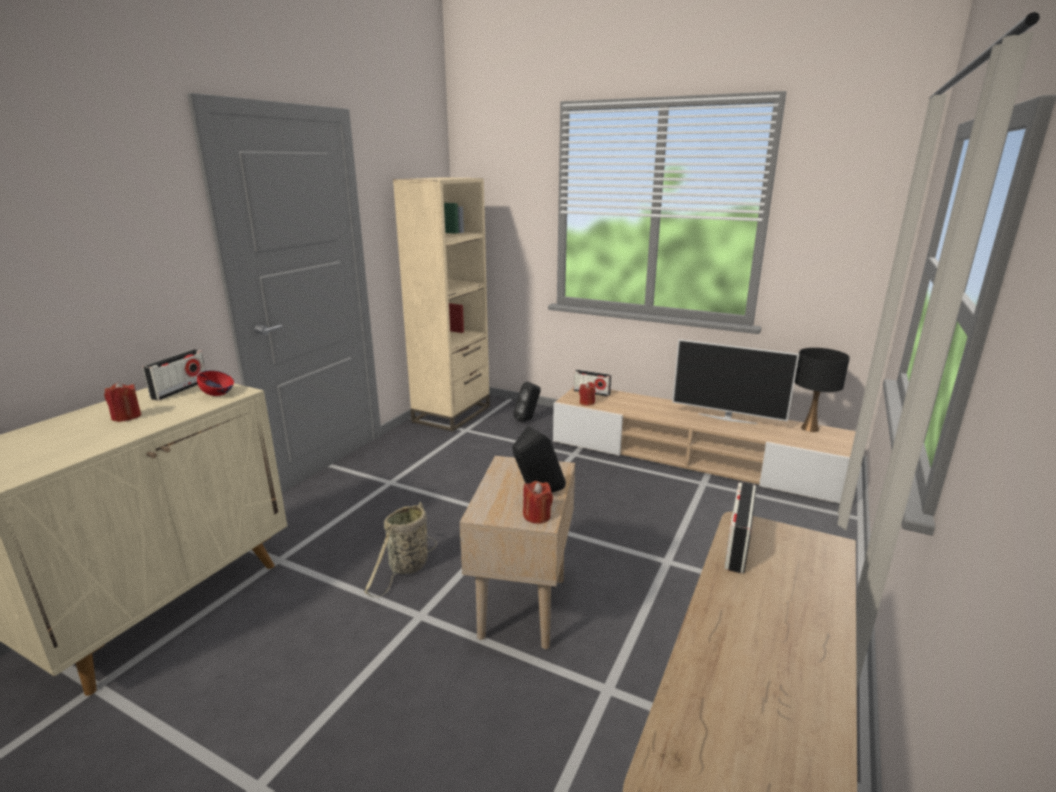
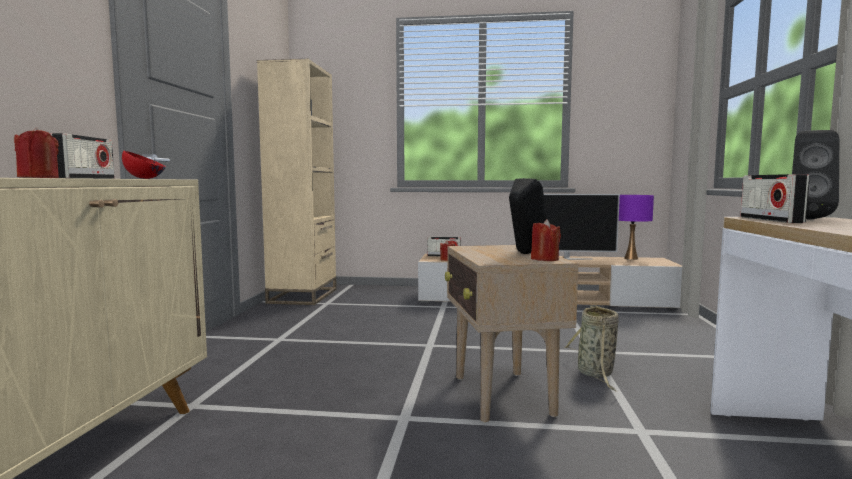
camera: 20 degrees left, 15 degrees down
(407, 568) = (355, 389): basket -> basket (596, 374)
(528, 419) = (380, 293): black speaker -> black speaker (809, 219)
(809, 428) = (630, 258): black table lamp -> purple table lamp

